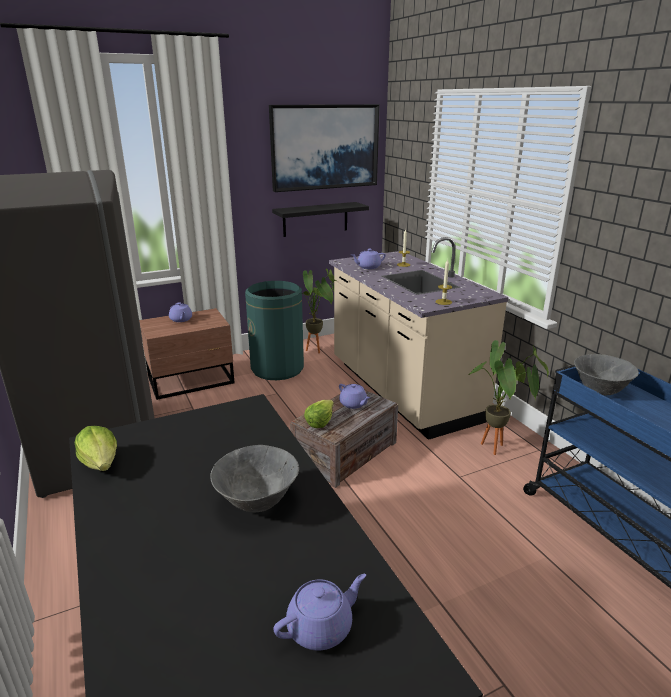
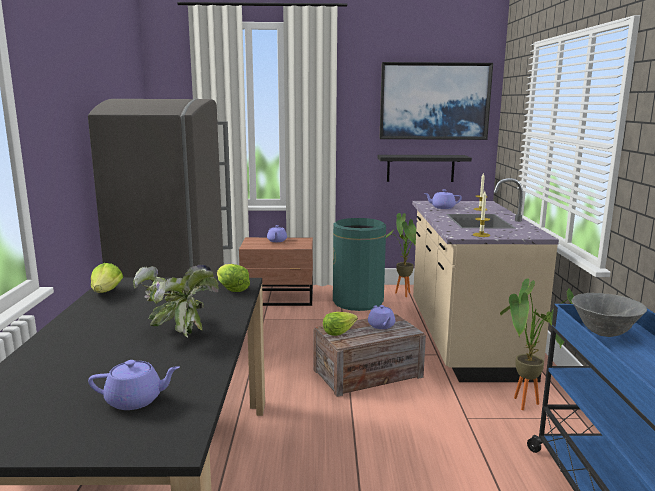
camera: 25 degrees right, 10 degrees down
(249, 419) = (231, 289): none -> lettuce
(257, 502) = (179, 331): grey bowl -> potted plant

